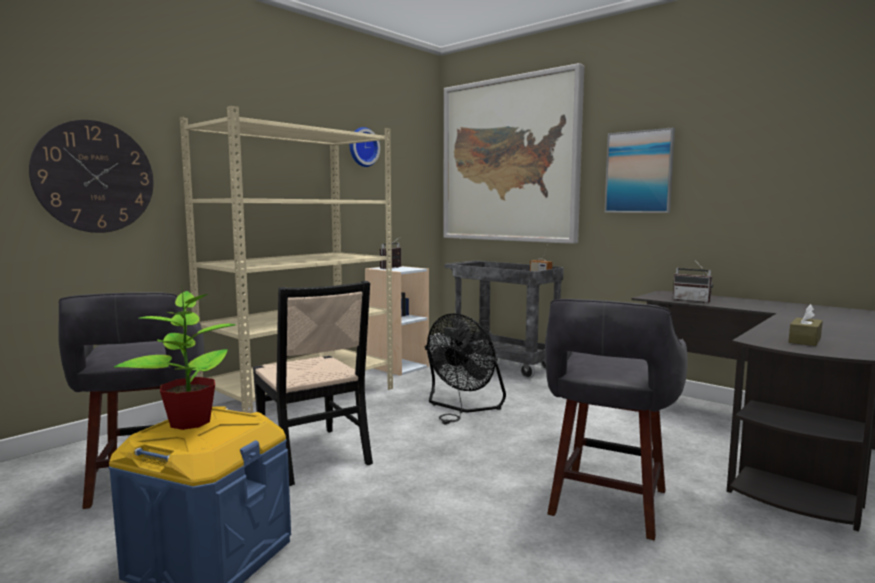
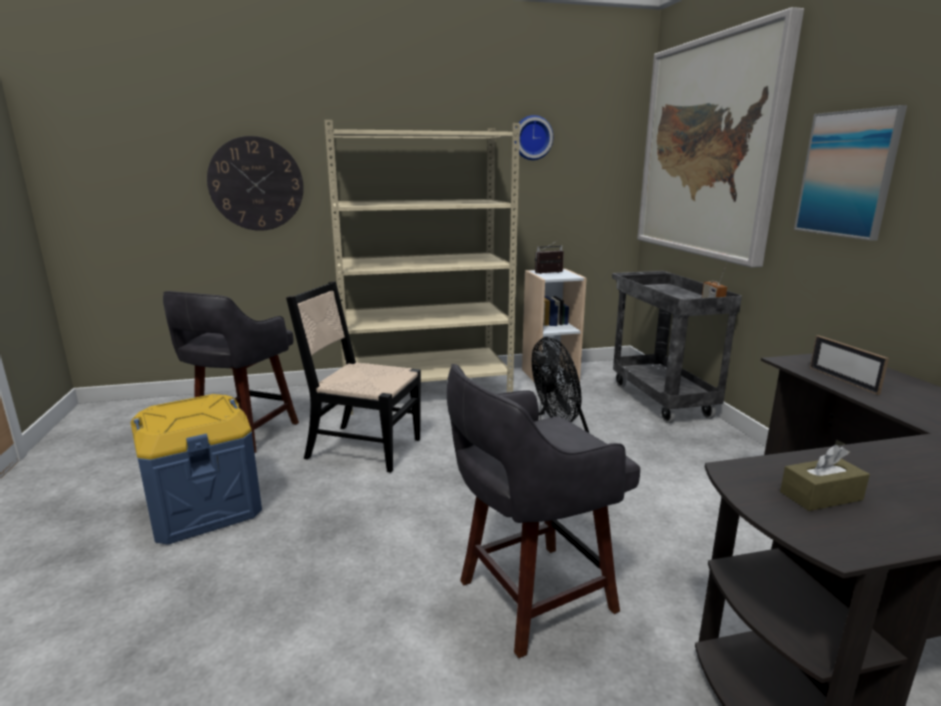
camera: 35 degrees right, 10 degrees up
(190, 421) = (191, 405): potted plant -> none
(312, 455) = (364, 448): chair -> chair turned 105 degrees clockwise
(693, 300) = (842, 380): radio -> picture frame

